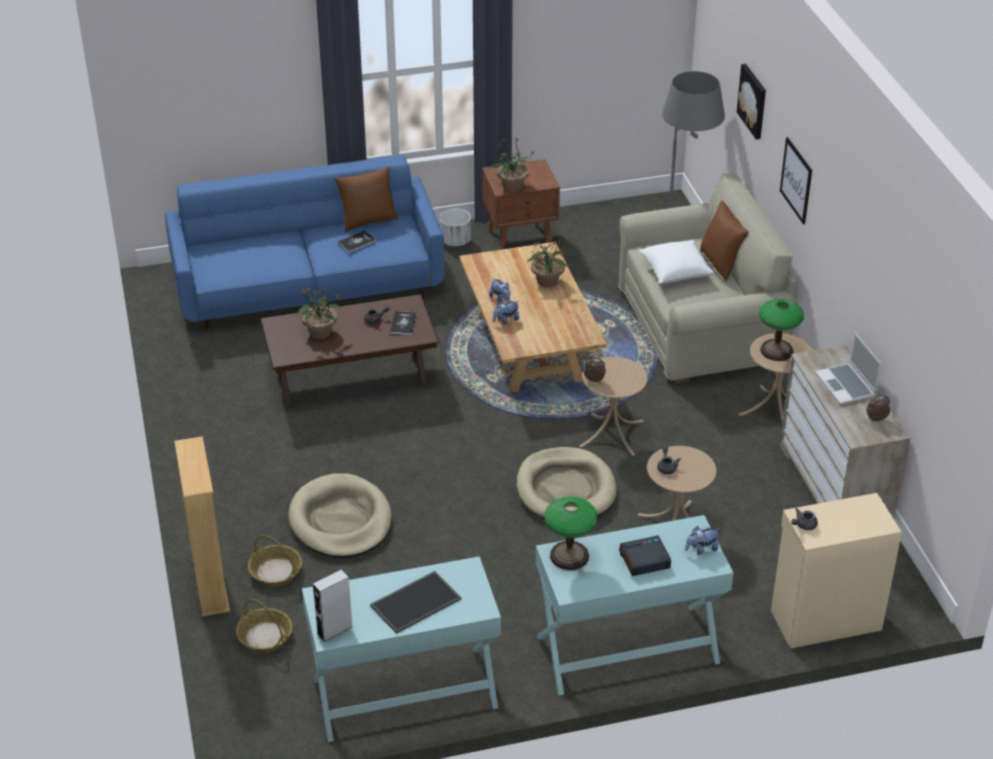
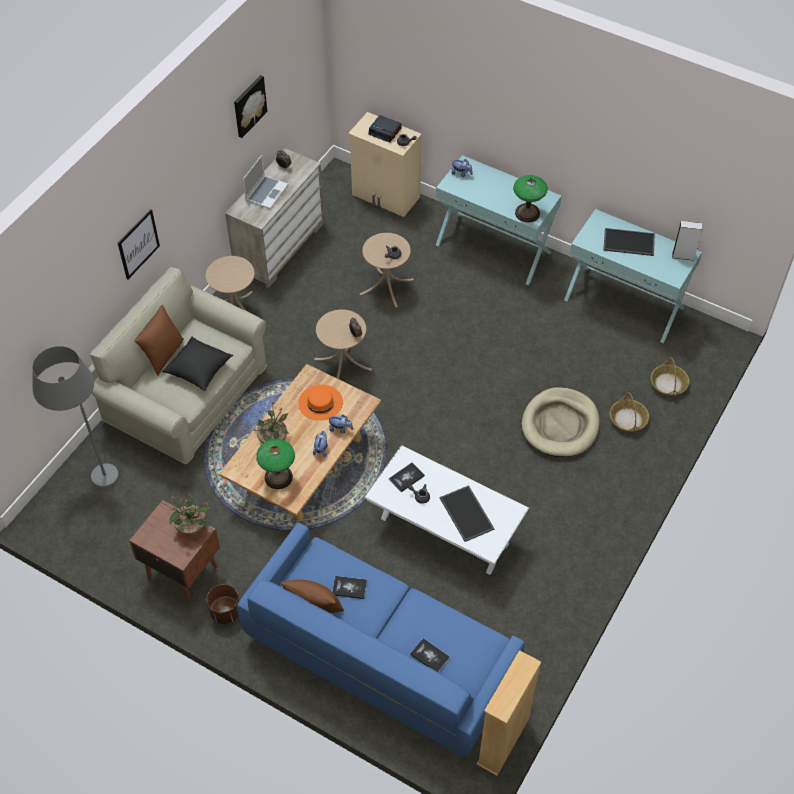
camera: 135 degrees left, 15 degrees up
(210, 585) = (673, 438): beige bookcase -> beige bookcase (503, 741)
(248, 245) = (429, 656): none -> book
(320, 332) = (467, 513): potted plant -> tray
(352, 379) = (444, 531): brown coffee table -> white coffee table
(455, 241) = (225, 612): white planter -> brown planter
(550, 326) = (320, 402): none -> orange hat
(565, 489) = (414, 349): beige dog bed -> none
(644, 560) = (495, 187): alarm clock -> alarm clock (385, 131)
(675, 272) = (199, 370): white pillow -> black pillow
(753, 101) = (68, 301): picture -> picture (249, 105)
(776, 351) = (231, 276): table lamp -> table lamp (278, 477)

